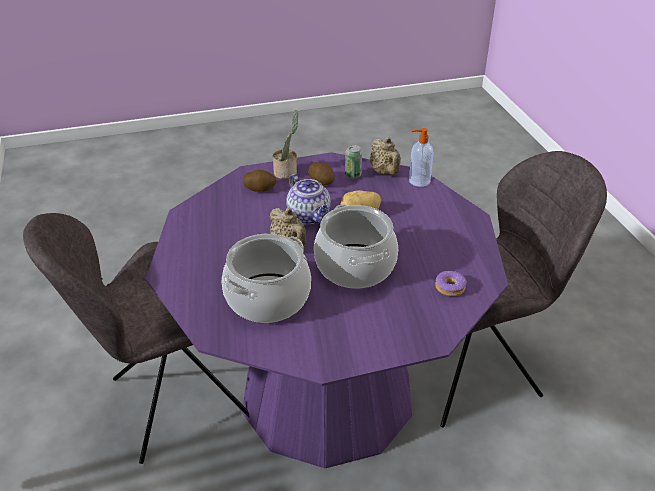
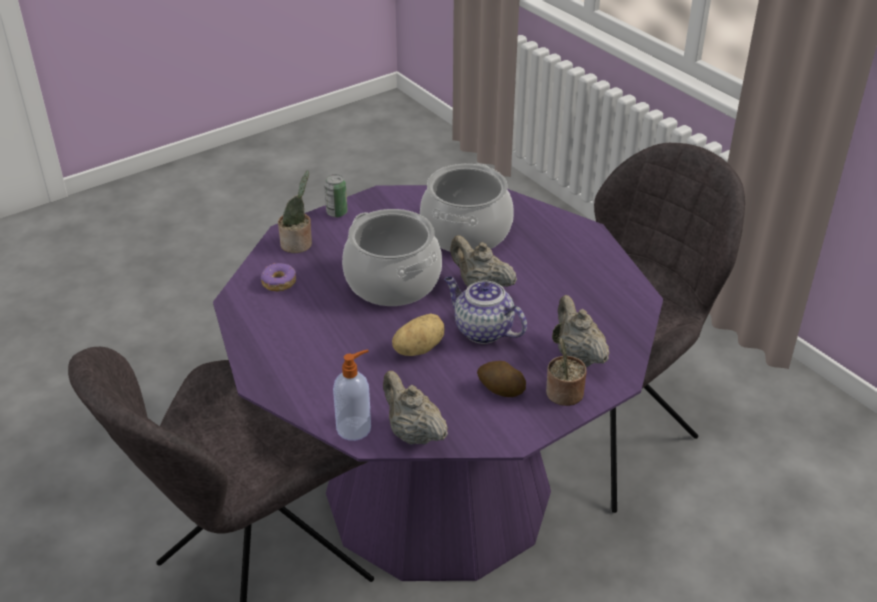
camera: 160 degrees right, 0 degrees up
(260, 189) = (578, 356): potato -> beige teapot
(353, 175) = (461, 414): can -> can (337, 213)
(425, 323) = (298, 244): none -> potted plant

